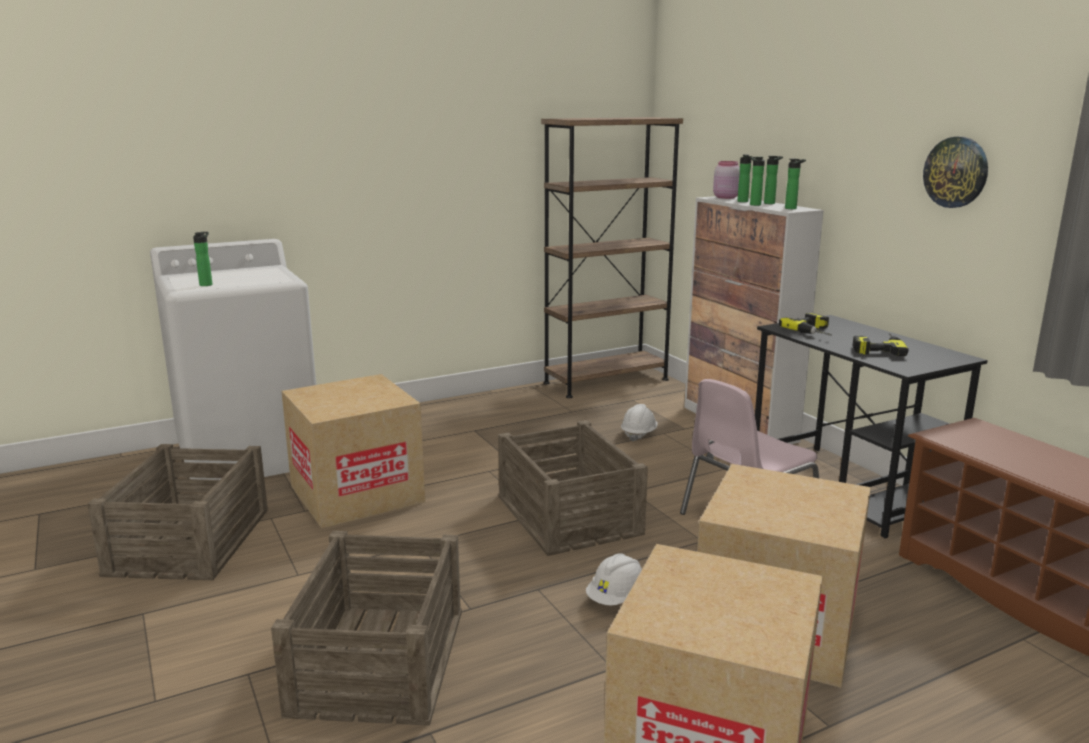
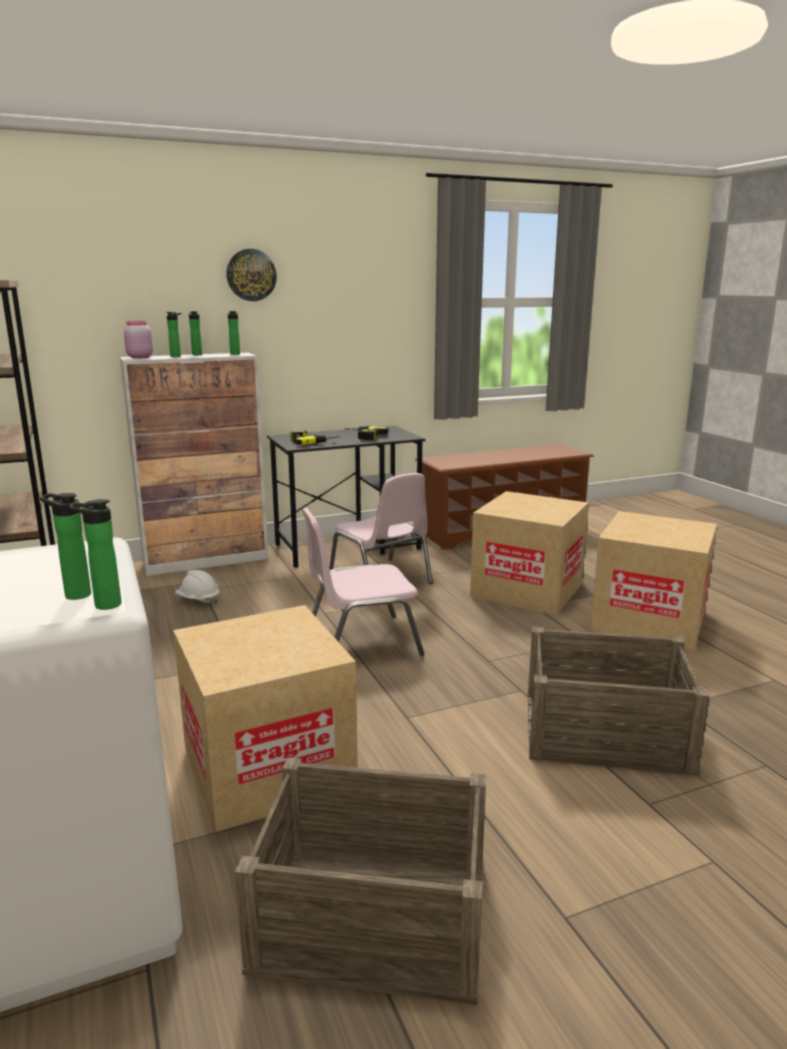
camera: 85 degrees left, 0 degrees up
(569, 514) = (360, 642): crate -> pink chair
(616, 598) = (499, 632): white hard hat -> none
(754, 204) = (201, 356): bottle -> bottle (103, 605)
(956, 172) = (351, 310): wall clock -> wall clock (251, 275)

